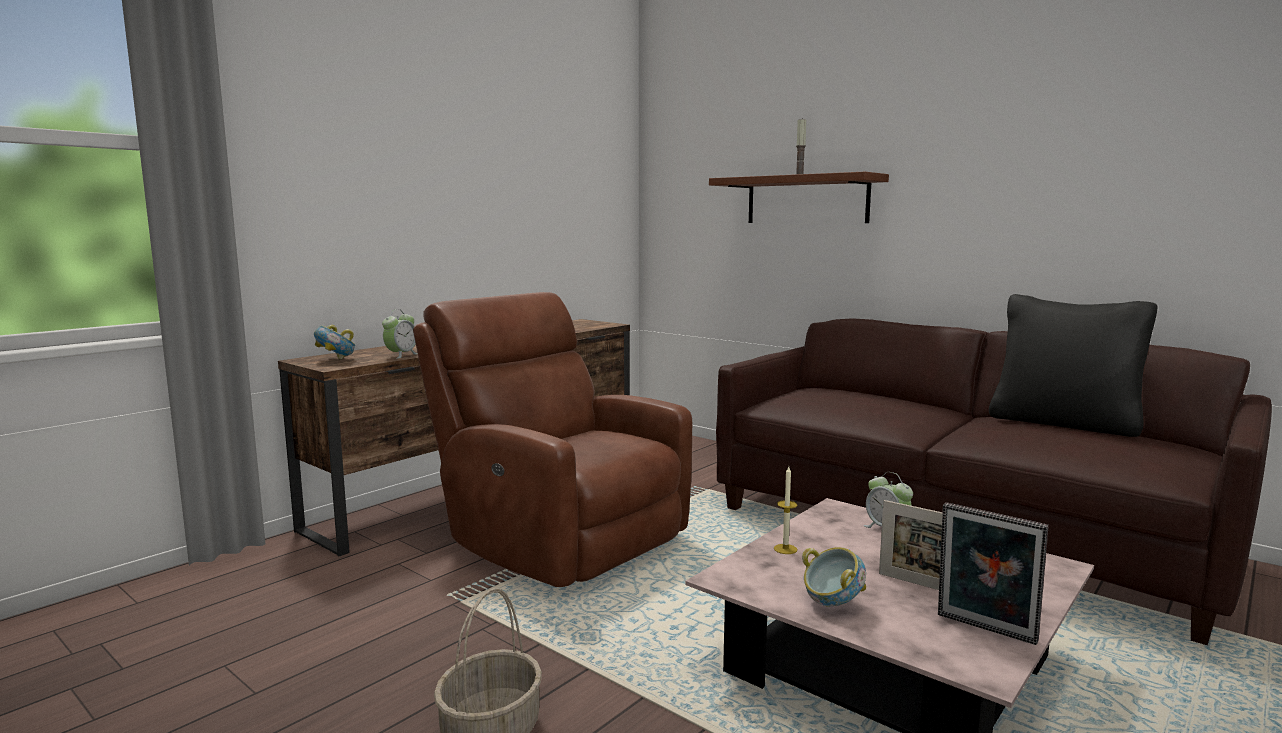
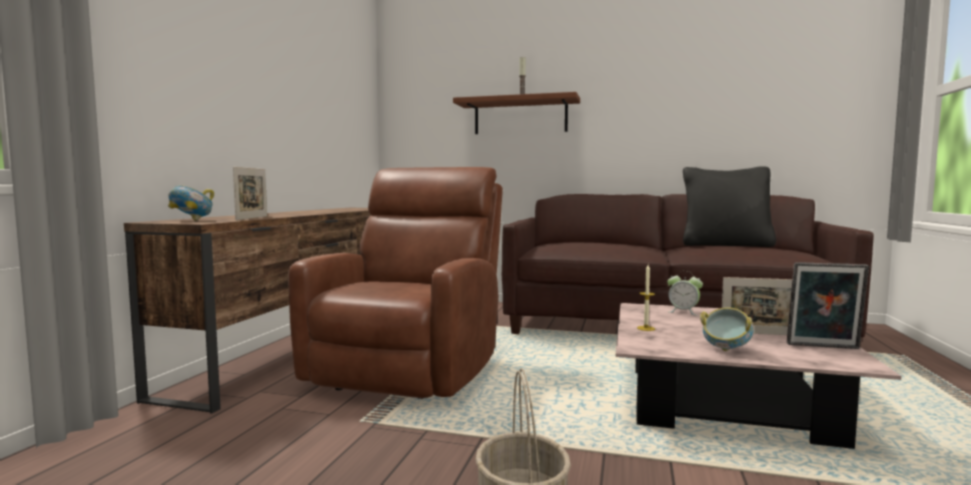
camera: 25 degrees left, 5 degrees down
(401, 355) = (252, 218): alarm clock -> picture frame
(559, 540) = (410, 370): brown armchair -> brown armchair turned 90 degrees clockwise

